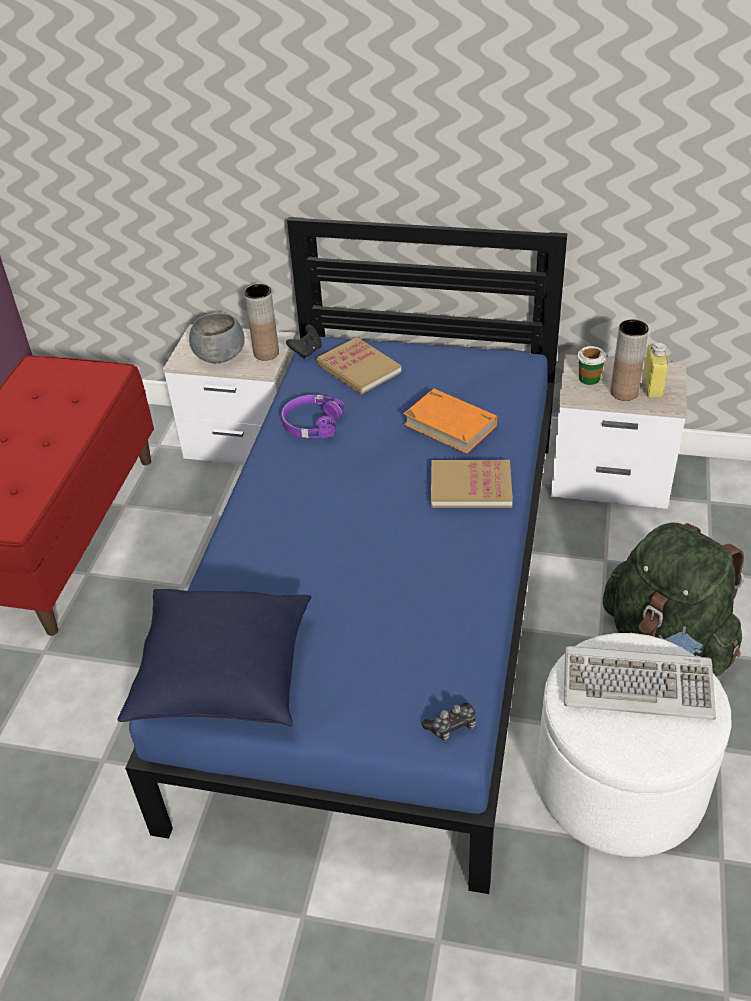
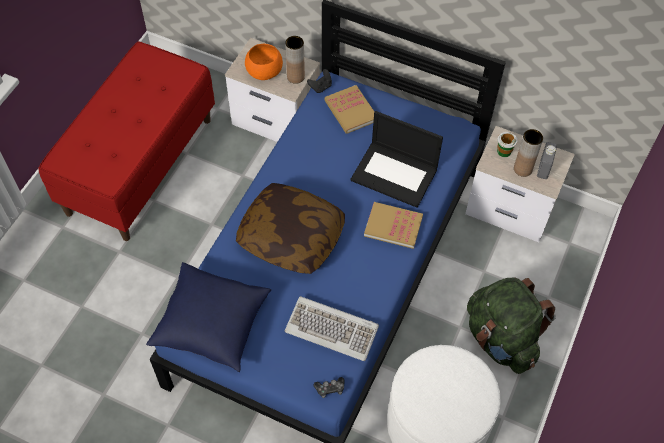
camera: 10 degrees right, 15 degrees up
(221, 355) = (265, 72): grey bowl -> orange bowl
(311, 423) = (308, 150): purple headphones -> none
(320, 532) = (291, 237): none -> pillow
(450, 425) = (395, 174): orange book -> laptop
(638, 685) = (449, 384): keyboard -> keyboard (332, 329)
(652, 386) = (544, 168): yellow bottle -> grey bottle

